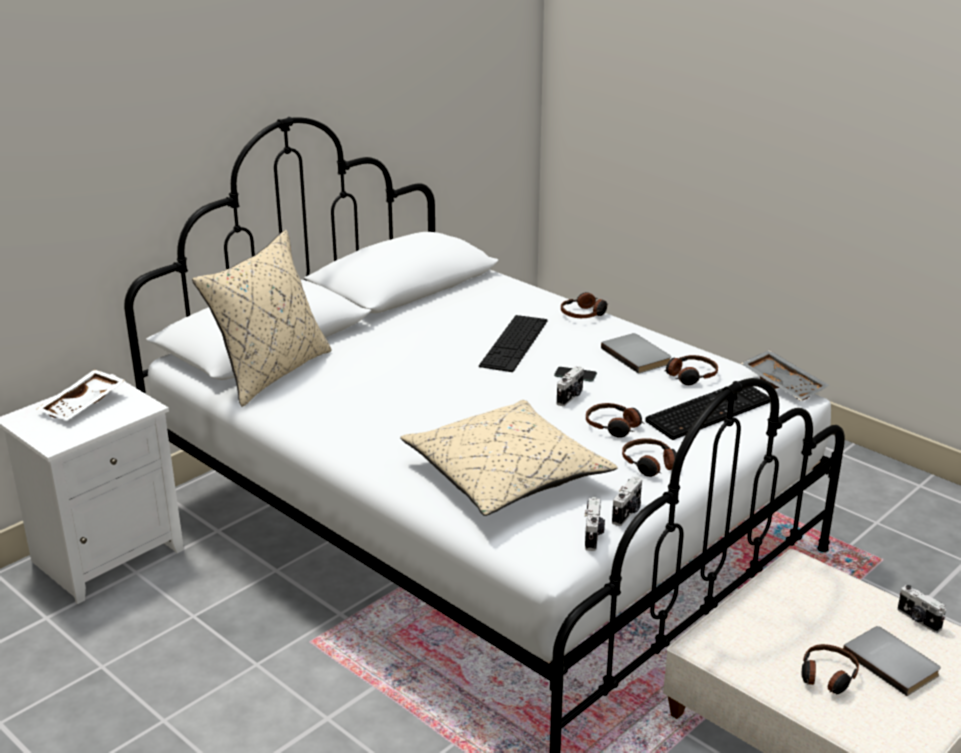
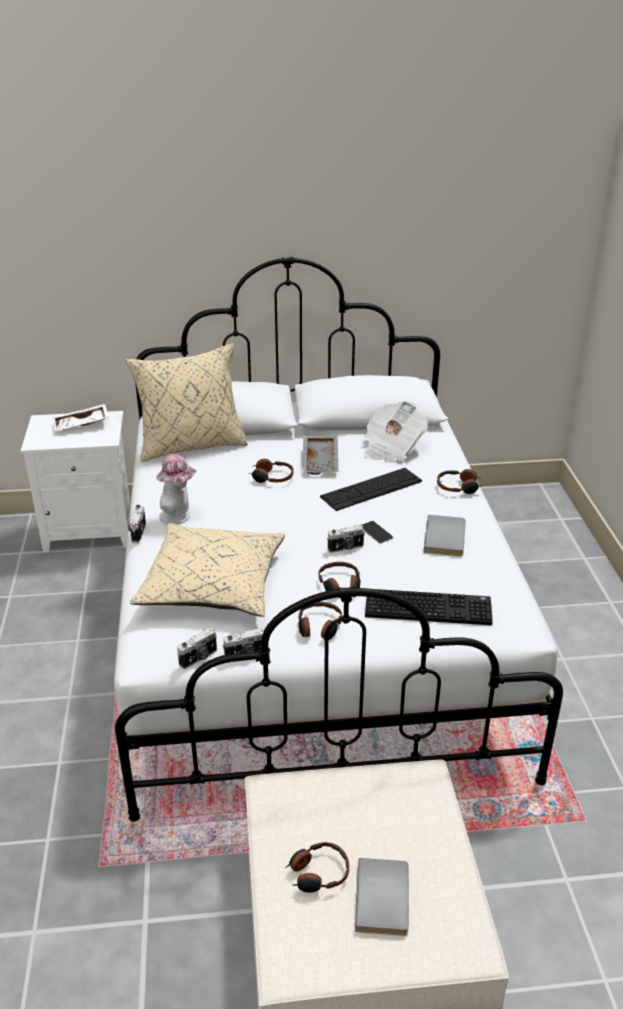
camera: 40 degrees right, 5 degrees up
(370, 437) = (179, 516): none -> hat
(475, 304) = (391, 448): none -> newspaper
(690, 376) = (460, 573): headphones -> headphones (271, 477)
(784, 384) = (528, 616): grey tray -> grey tray (321, 461)
(918, 620) = (457, 880): camera -> camera (137, 532)

